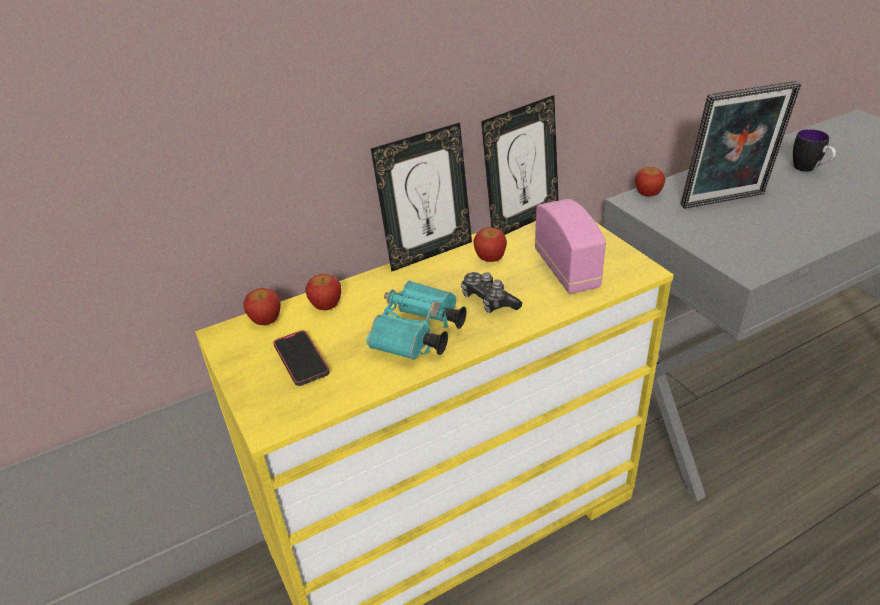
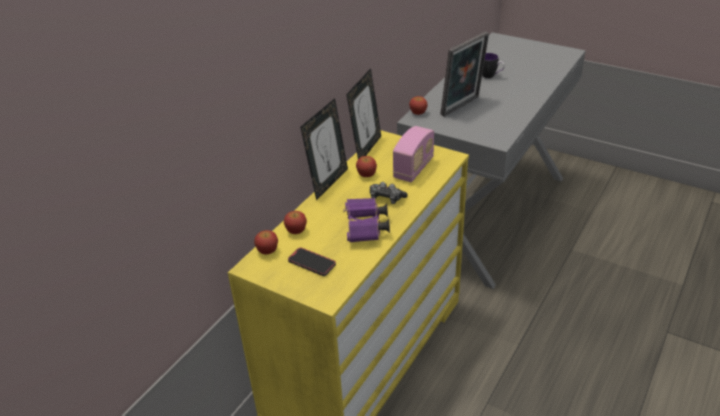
camera: 30 degrees left, 0 degrees up
(418, 337) = (365, 229): turquoise binoculars -> purple binoculars
(566, 270) = (413, 168): radio -> radio turned 75 degrees clockwise

